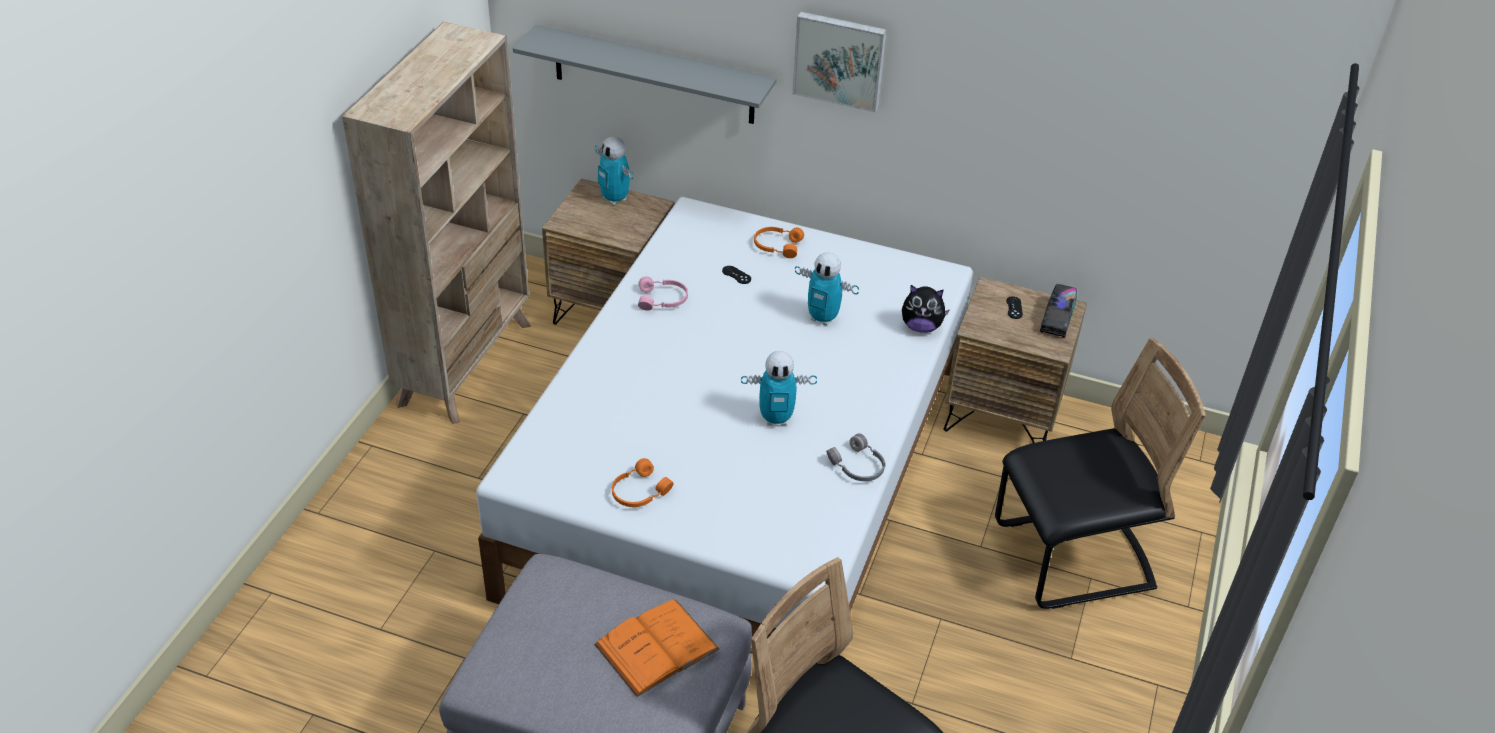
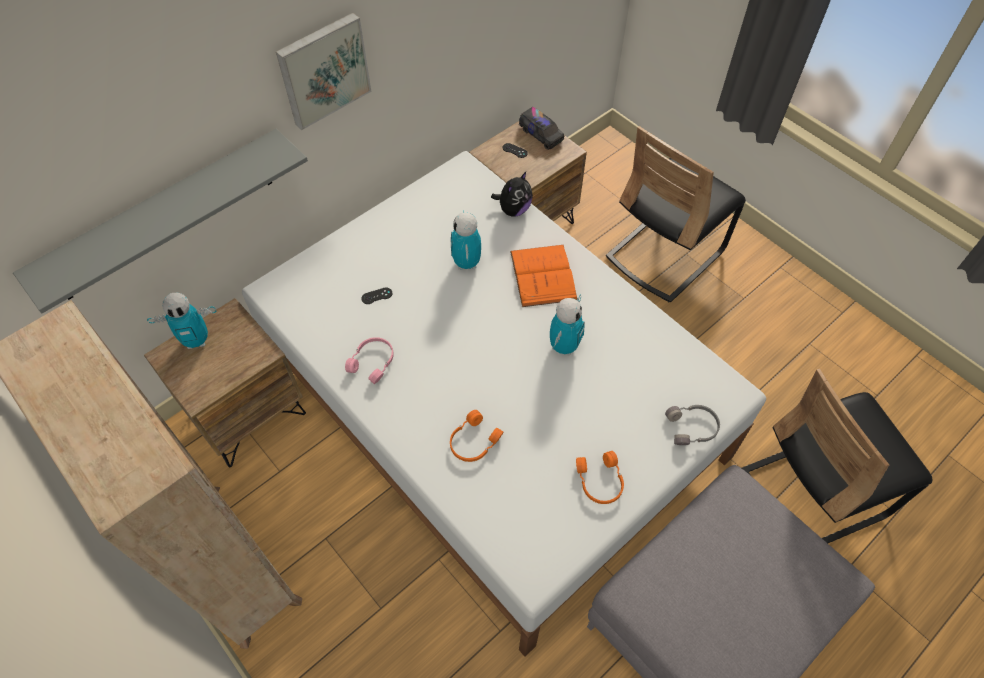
camera: 60 degrees left, 15 degrees up
(656, 647) = (752, 541): orange book -> orange book (543, 275)
(777, 246) = (359, 252): orange headphones -> orange headphones (473, 441)
(823, 318) = (466, 263): toy robot -> toy robot turned 120 degrees clockwise
(857, 466) = (641, 319): grey headphones -> grey headphones (692, 428)
(1072, 557) = (665, 254): black chair -> black chair turned 150 degrees counterclockwise

